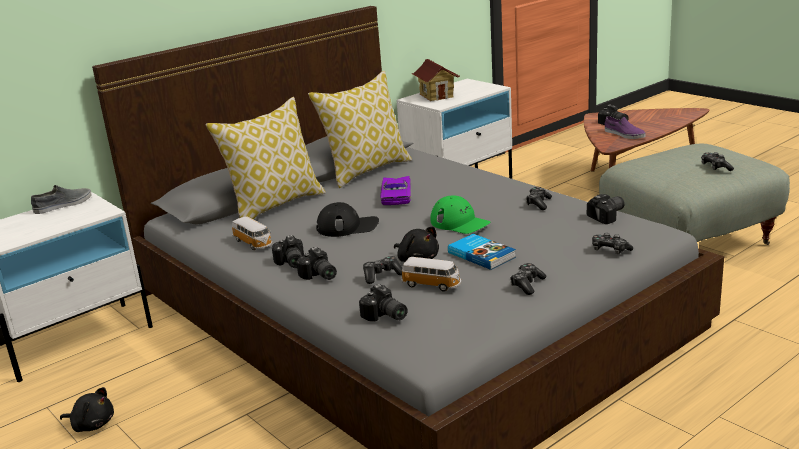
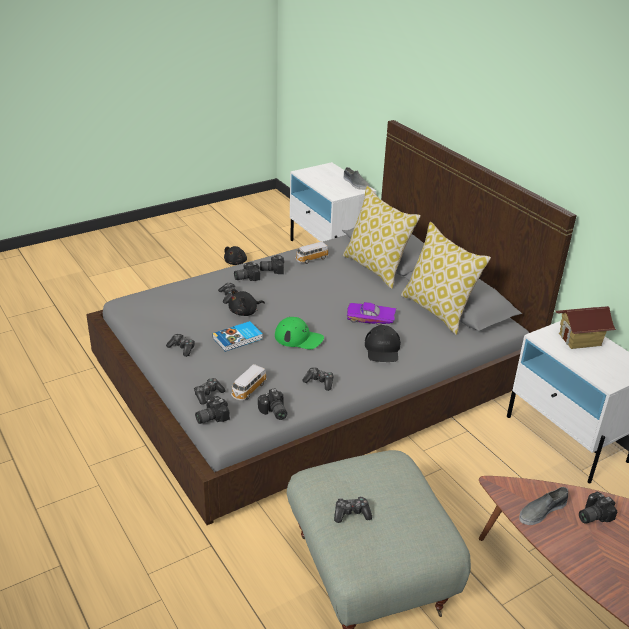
camera: 95 degrees right, 10 degrees up
(348, 226) = (317, 292): black cap -> black cap (382, 349)
(385, 316) = (175, 292): camera -> camera (210, 417)
(432, 284) = (202, 311): toy car -> toy car (248, 390)
(460, 223) = (299, 338): green cap -> green cap turned 120 degrees counterclockwise
(624, 134) = (542, 511): purple shoe -> grey shoe

